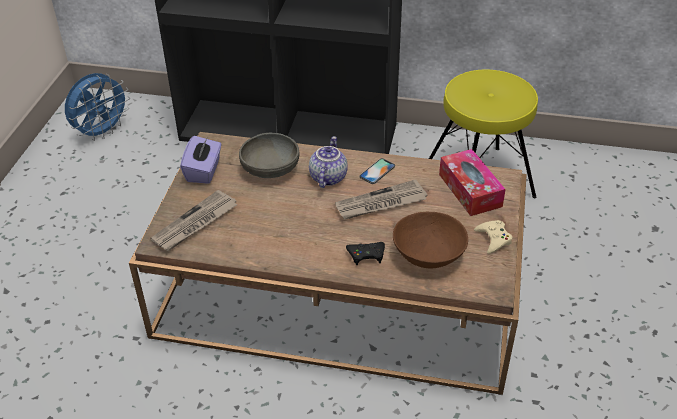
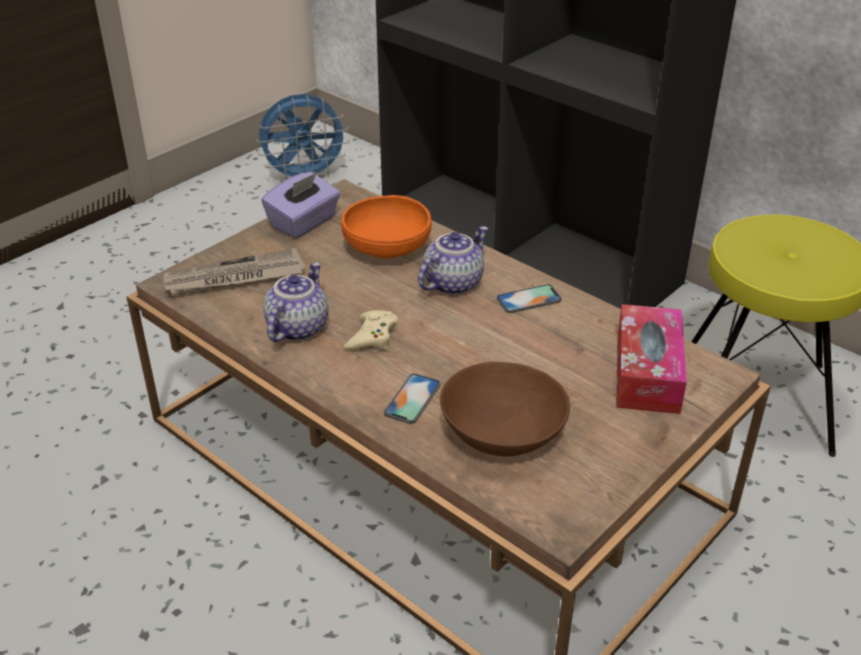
camera: 30 degrees right, 5 degrees down
(263, 240) = (296, 327): none -> teapot
(270, 169) = (387, 248): grey bowl -> orange bowl
(366, 255) = (412, 399): black game controller -> phone
(380, 203) = (495, 341): newspaper -> none
(493, 239) = (624, 454): beige game controller -> beige game controller (372, 336)

